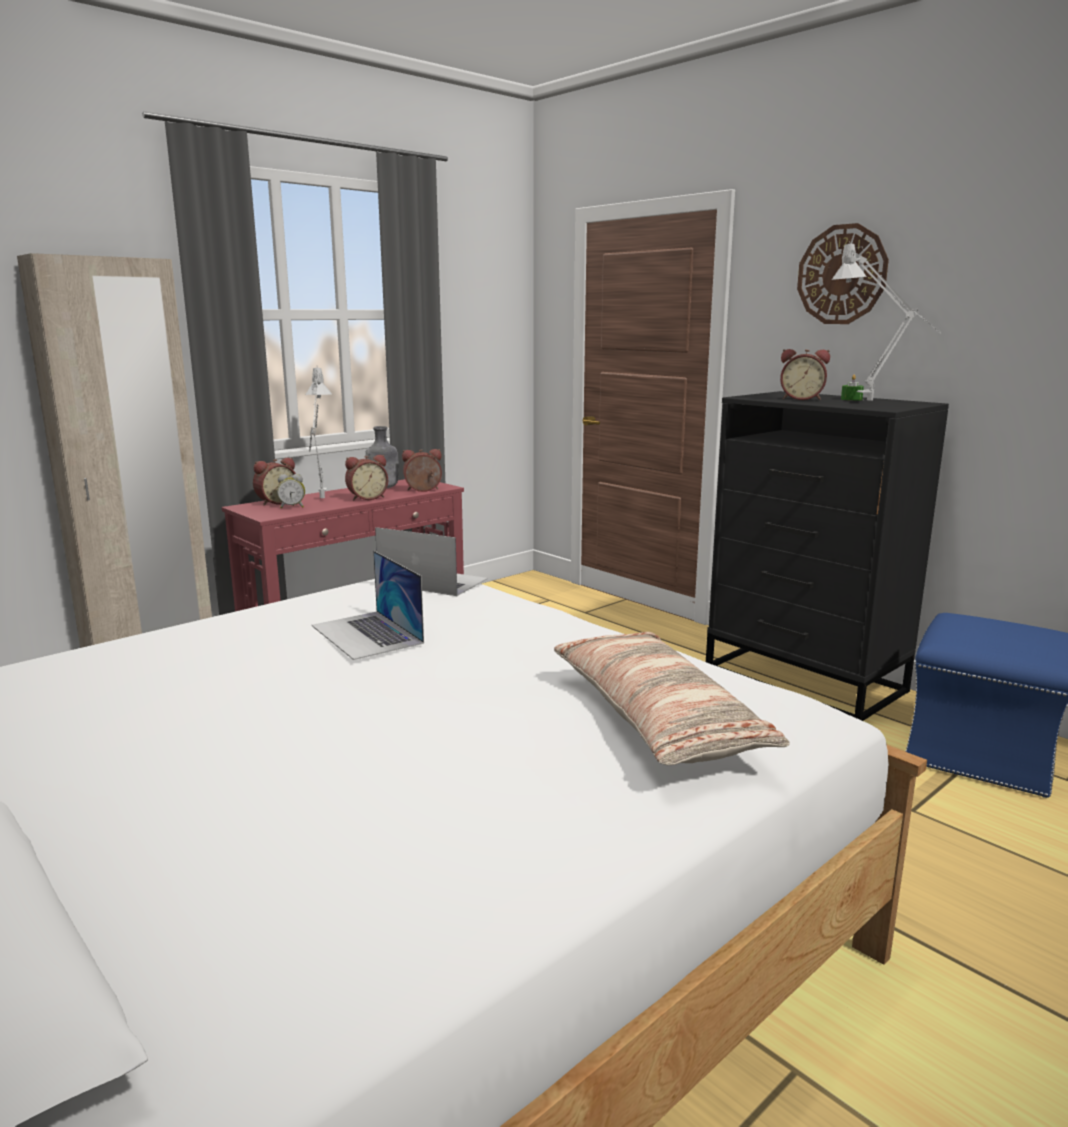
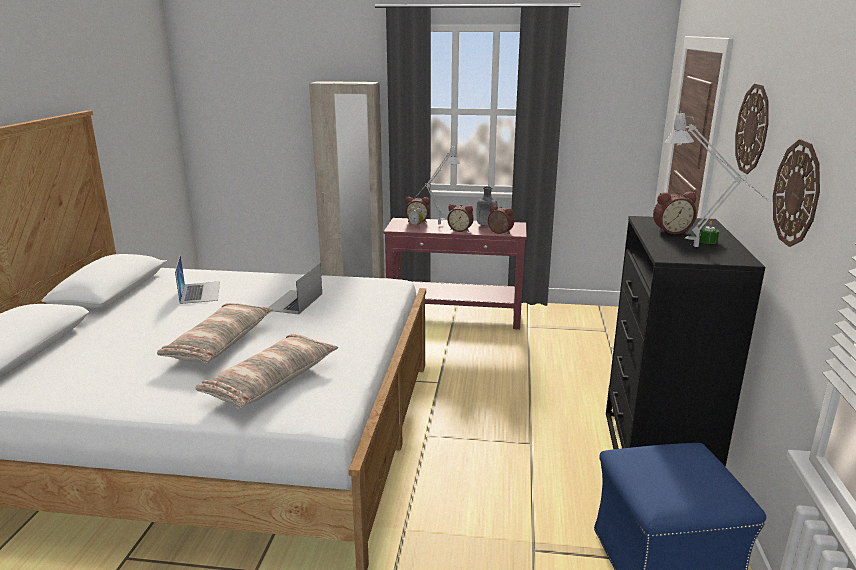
camera: 50 degrees right, 5 degrees up
(426, 723) = (219, 343): none -> pillow
(432, 581) = (379, 287): laptop -> laptop (200, 292)
(801, 399) = (671, 231): alarm clock -> alarm clock turned 75 degrees counterclockwise
(989, 314) = (797, 193): none -> wall clock

